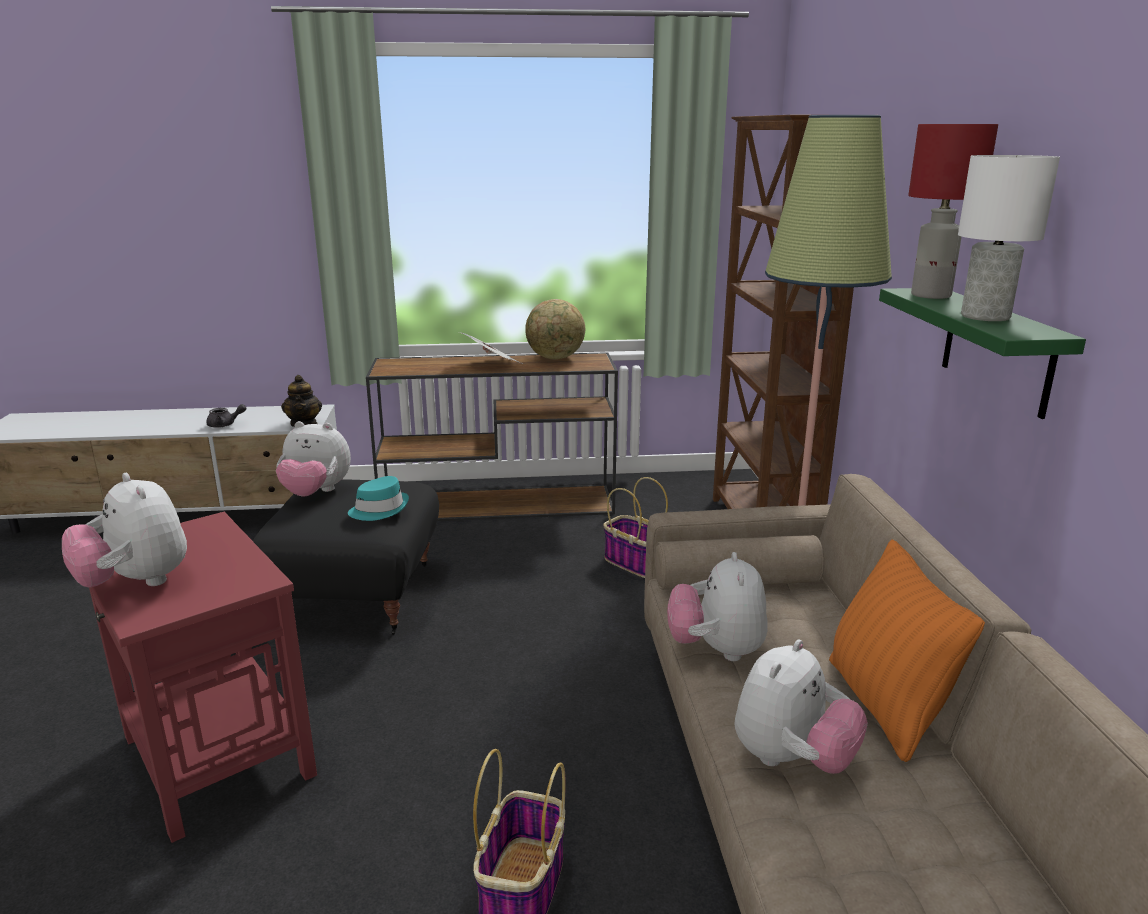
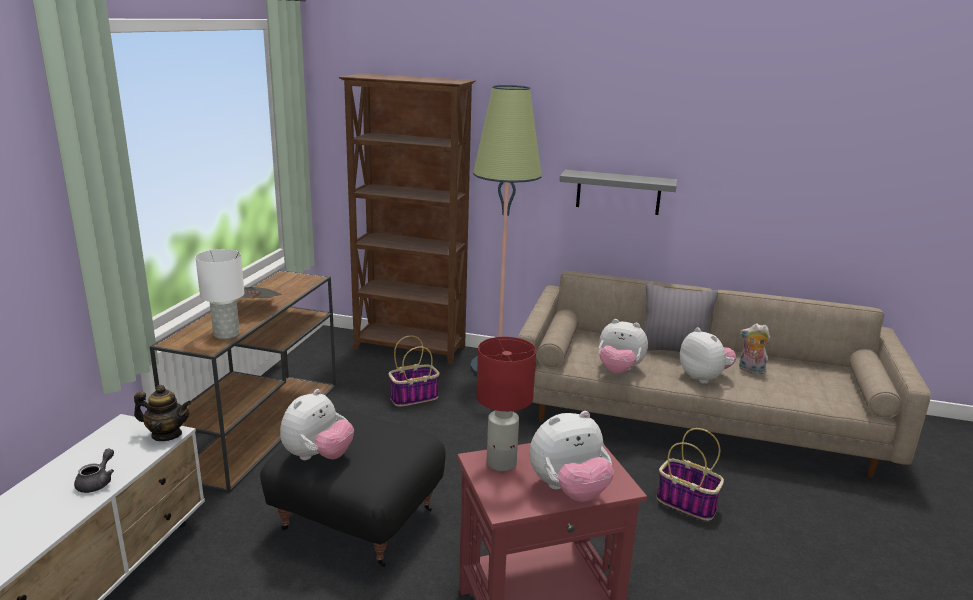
camera: 70 degrees left, 0 degrees up
(379, 509) = (386, 430): turquoise hat -> none
(555, 358) = (270, 286): globe -> none
(885, 705) = (674, 350): orange pillow -> grey pillow
(915, 838) = (750, 370): none -> plush toy
(932, 295) = (585, 174): red table lamp -> red table lamp (501, 463)
(986, 317) = (634, 178): white table lamp -> white table lamp (227, 334)
(996, 350) = (618, 192): green shelf -> grey shelf

